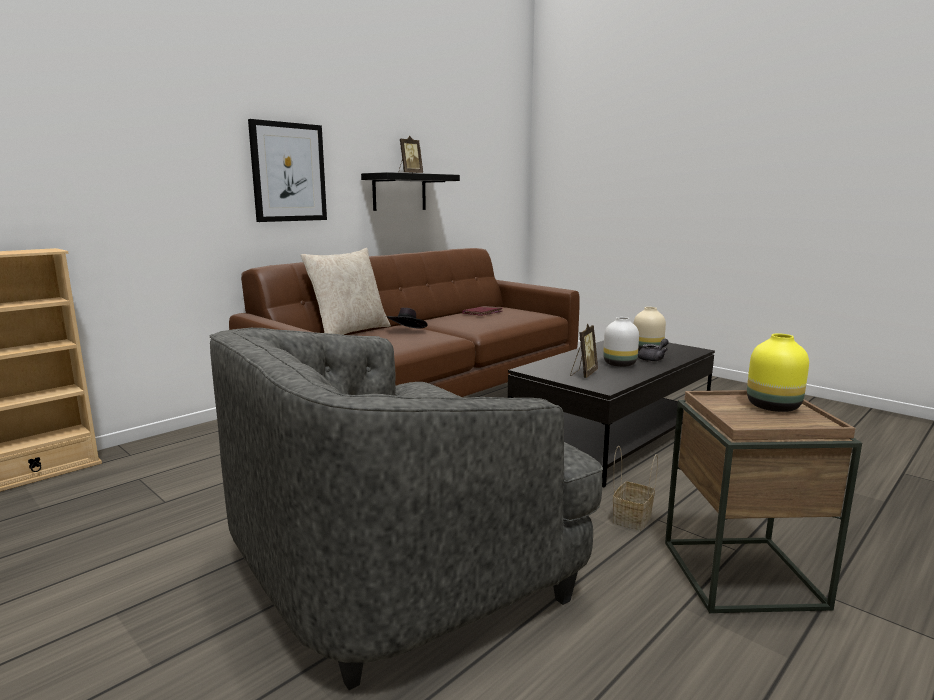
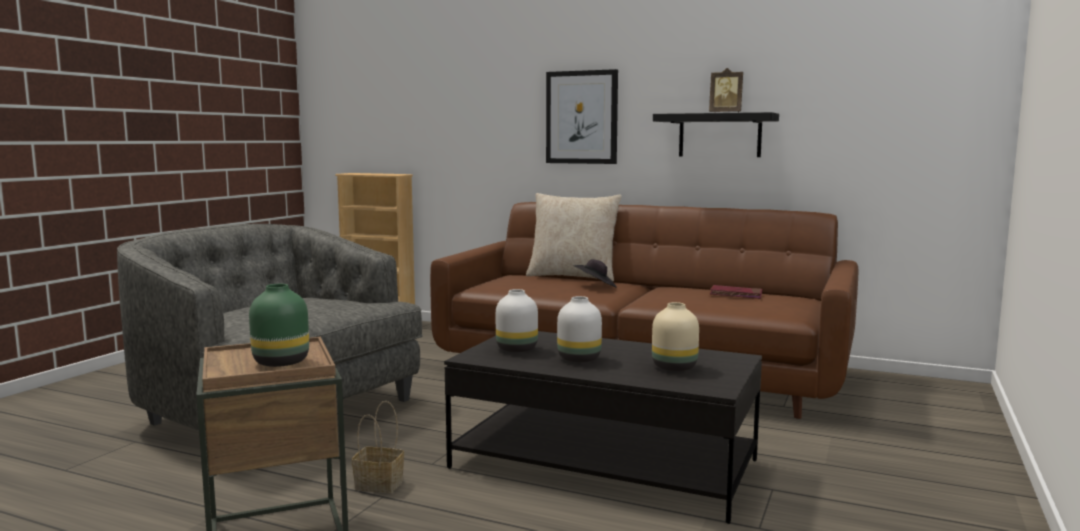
camera: 70 degrees right, 5 degrees down
(583, 374) = (517, 349): picture frame -> white vase
(653, 359) = (626, 371): grey teapot -> none
(773, 406) = (283, 362): yellow vase -> green vase

